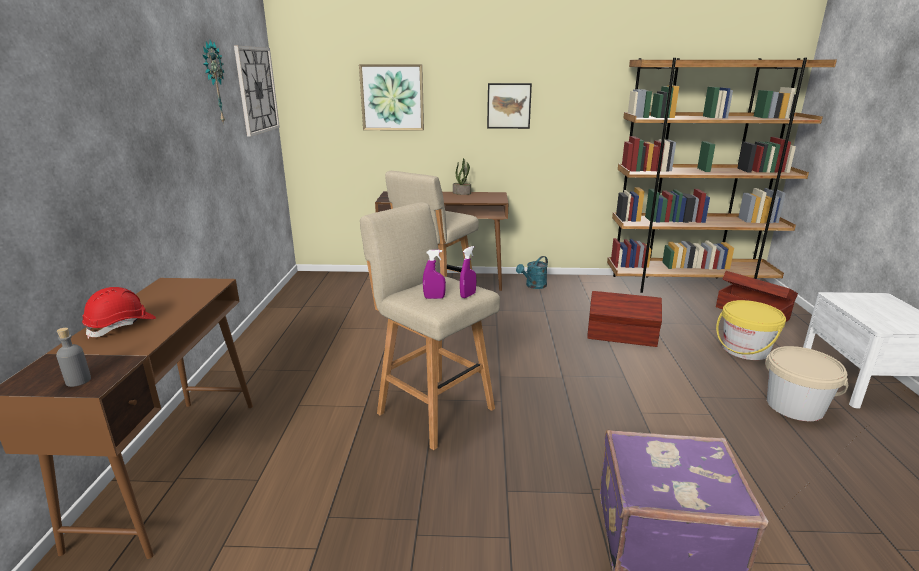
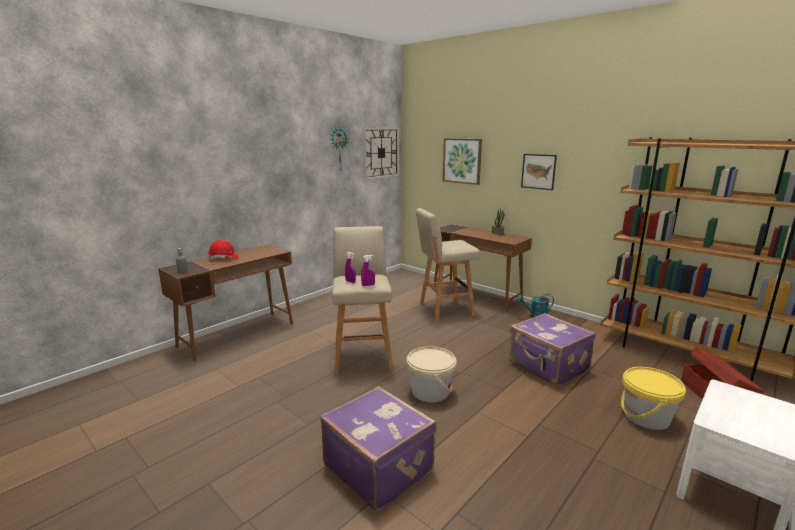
camera: 40 degrees right, 5 degrees down
(622, 336) = (547, 367): brown storage box -> purple suitcase
(794, 406) = (614, 466): beige bucket -> beige bucket (430, 391)

